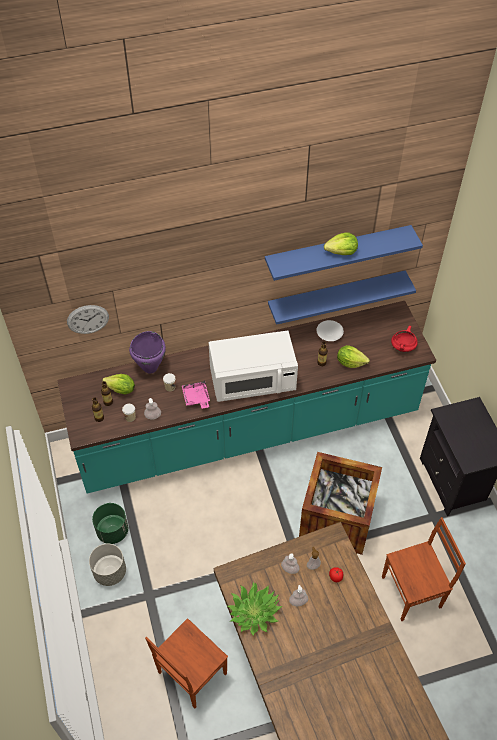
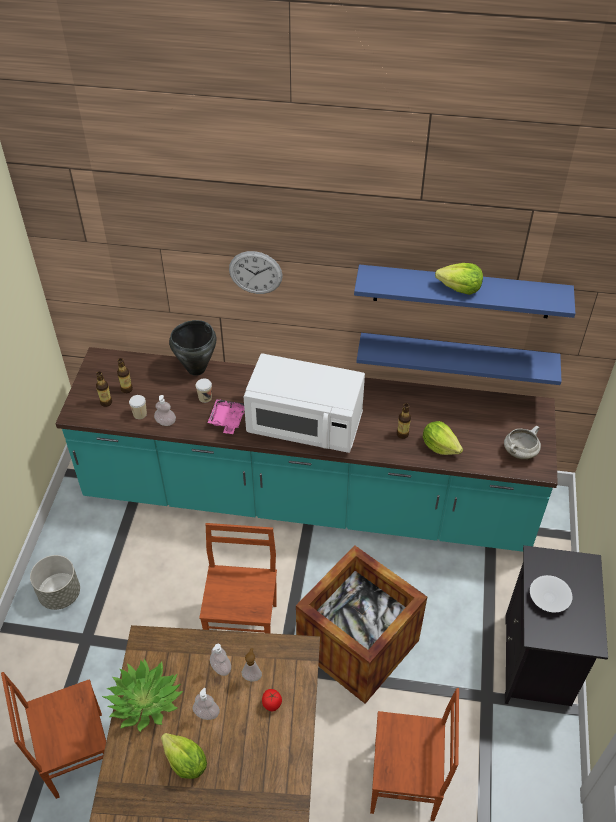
camera: 25 degrees right, 5 degrees down
(88, 319) = (128, 278): wall clock -> wall clock (255, 272)
(112, 531) = (90, 549): green planter -> none
(121, 390) = (149, 381): lettuce -> lettuce (186, 763)
(150, 368) = (196, 369): purple cooking pot -> black cooking pot
(254, 537) = (244, 625): none -> brown chair
(329, 334) = (432, 405): white bowl -> white bowl (549, 598)
(402, 347) = (520, 452): red cooking pot -> white cooking pot

